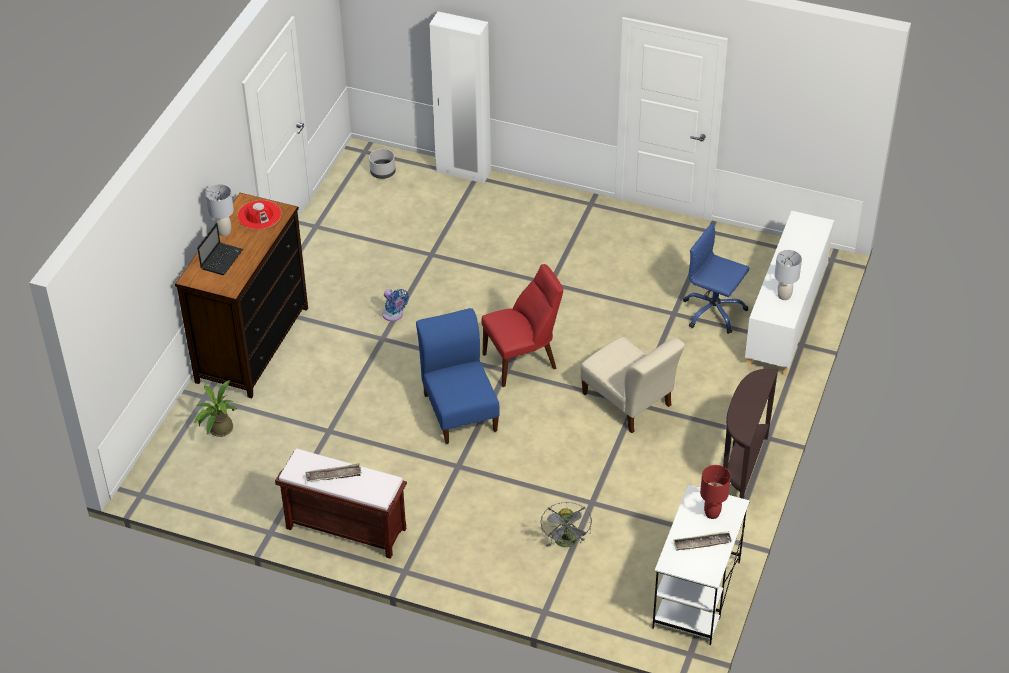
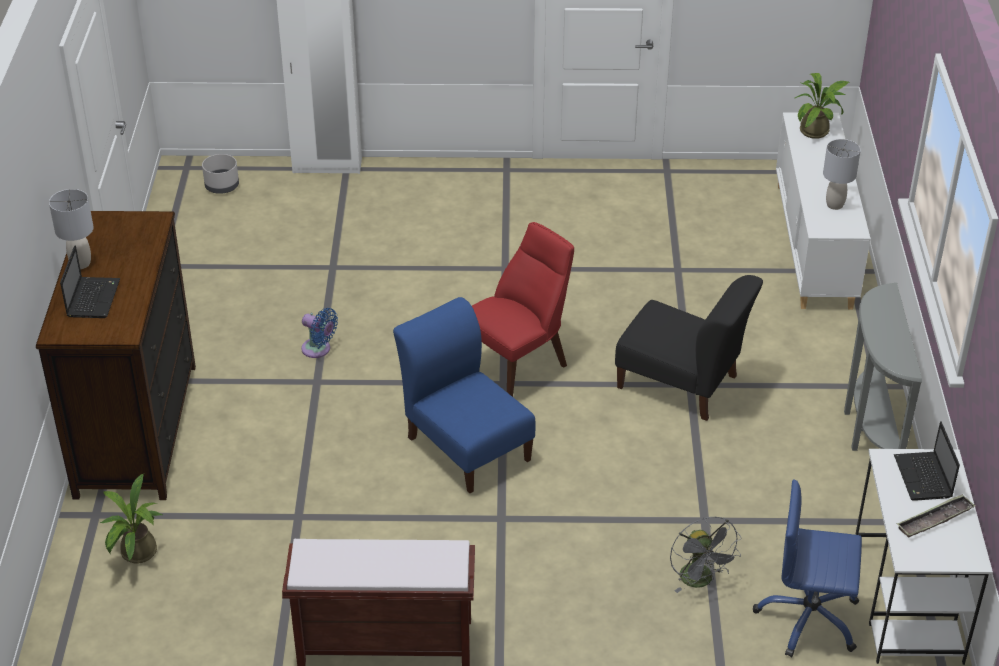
camera: 20 degrees left, 5 degrees down
(259, 215) = (123, 232): red hat -> none
(333, 476) = (369, 562): tray -> none
(629, 402) = (681, 385): beige chair -> black chair
(712, 514) = (923, 478): red table lamp -> laptop
(713, 312) = (724, 257): blue office chair -> blue office chair (808, 619)
(741, 469) = (868, 431): brown console table -> grey console table
(808, 232) = (817, 131): none -> potted plant

